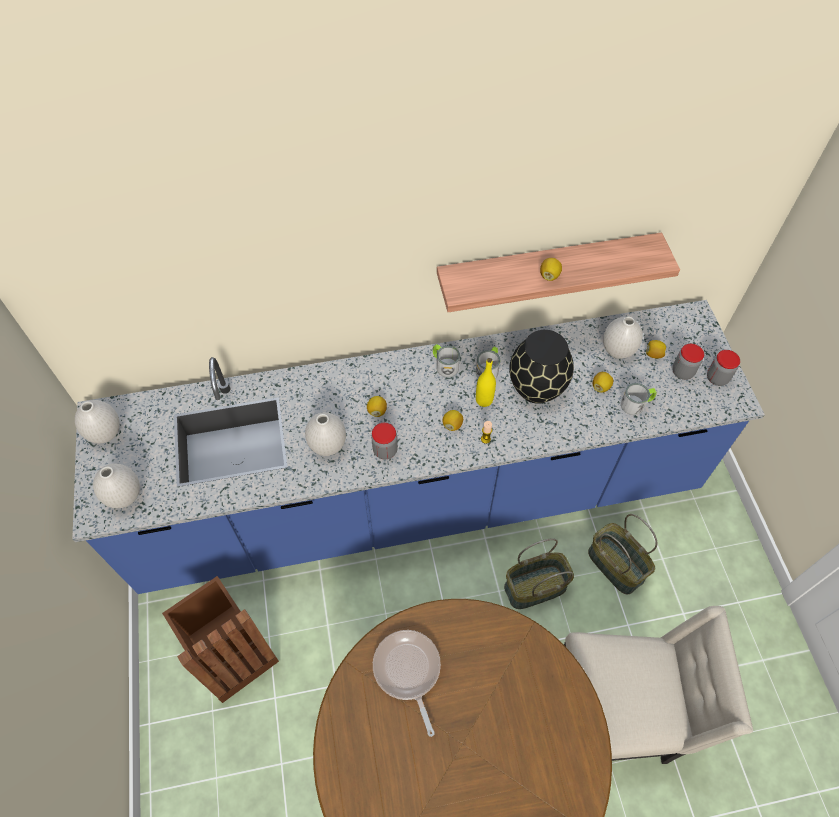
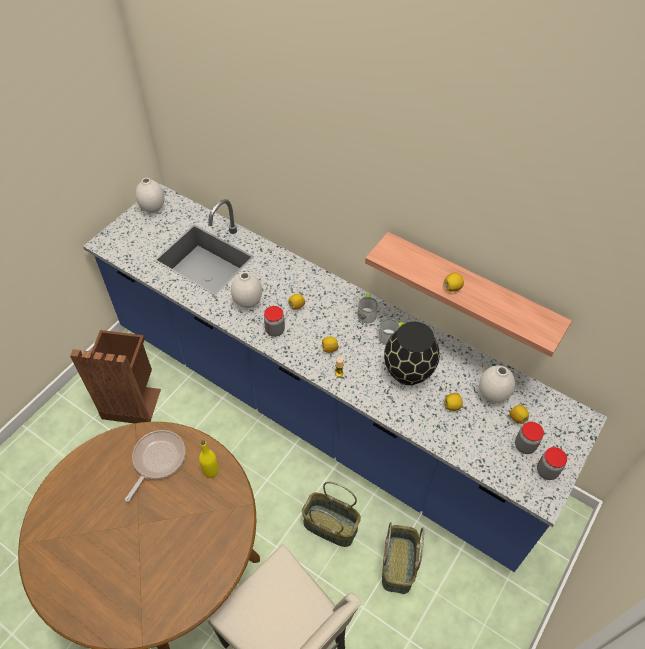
camera: 45 degrees right, 5 degrees down
(125, 496) = (126, 245): white vase -> none
(484, 400) = (366, 351): yellow bottle -> yellow bottle (211, 471)
(636, 404) = (464, 436): mug -> none

